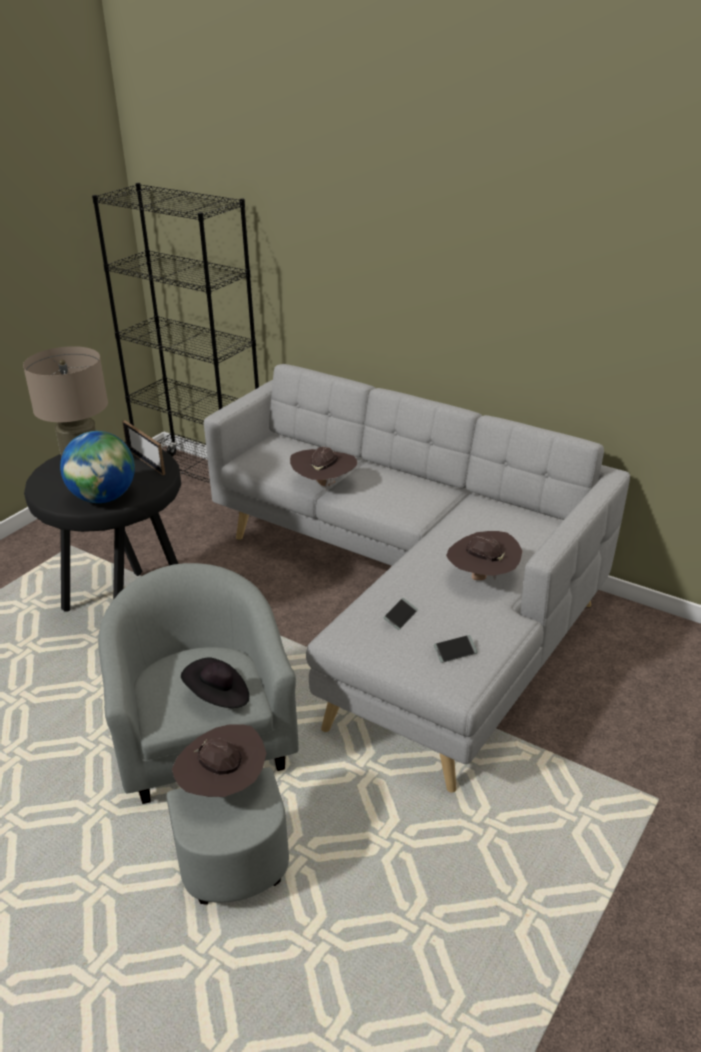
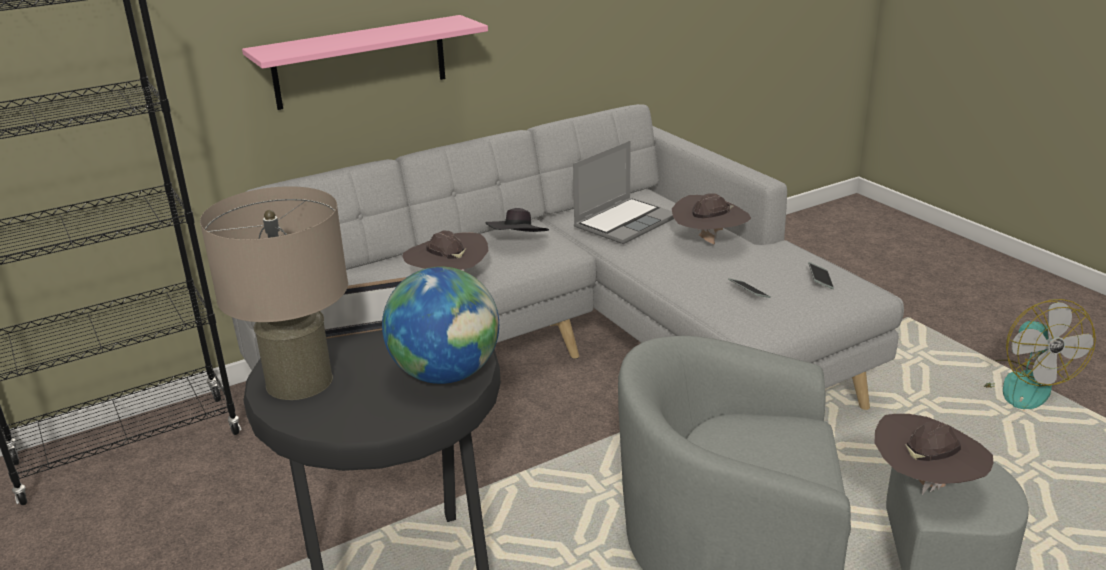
camera: 65 degrees left, 5 degrees down
(218, 697) = (791, 447): black hat -> black hat (518, 242)
(379, 308) = (360, 62): none -> pink shelf
(485, 528) = (625, 222): none -> laptop
(581, 908) = (1017, 384): none -> fan

